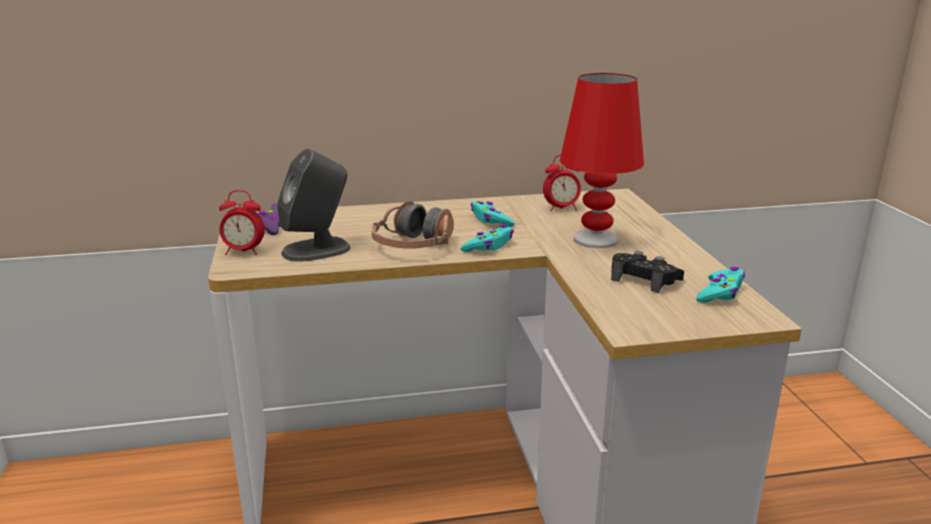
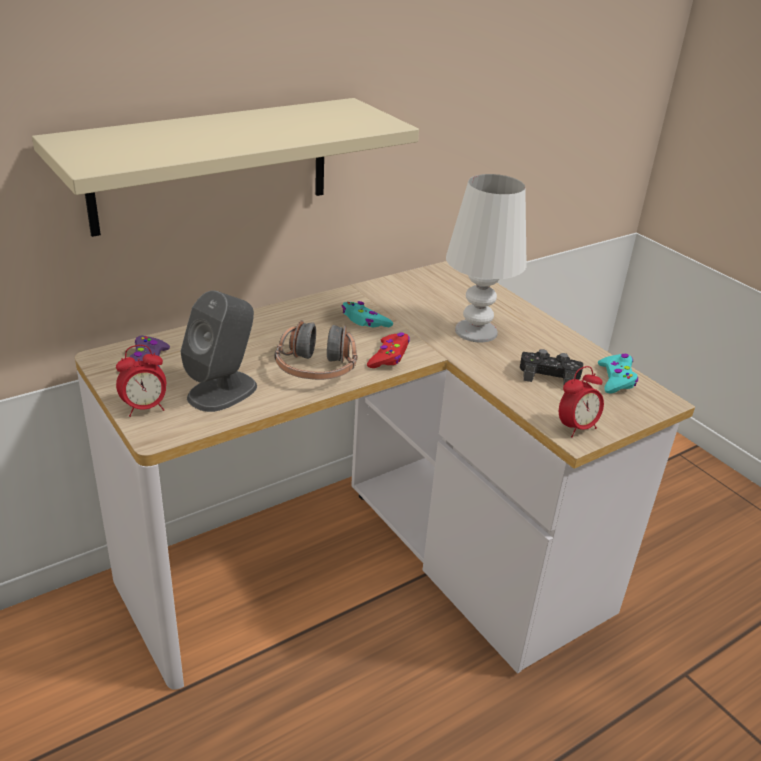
camera: 25 degrees left, 10 degrees up
(362, 61) = (212, 165): none -> beige shelf
(489, 246) = (389, 357): turquoise game controller -> red game controller
(561, 208) = (418, 294): alarm clock -> alarm clock (576, 428)
(596, 239) = (476, 331): red table lamp -> white table lamp

